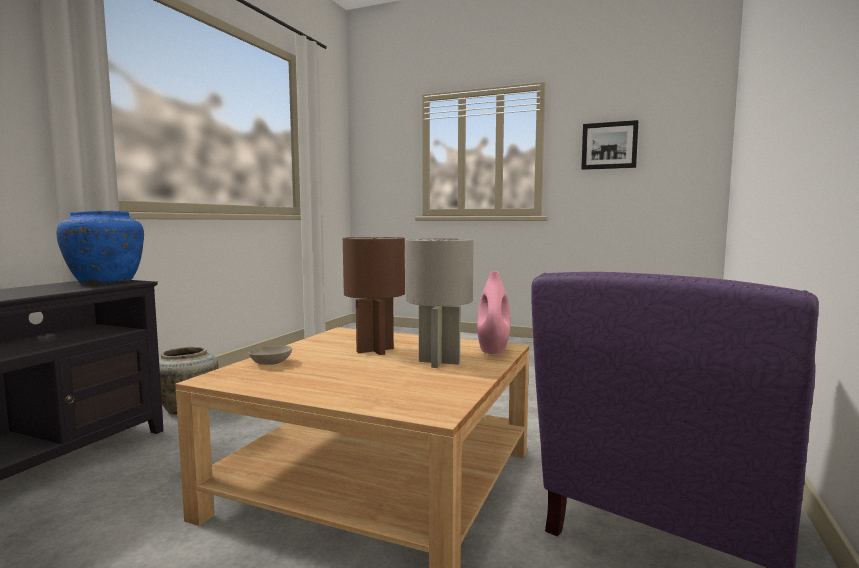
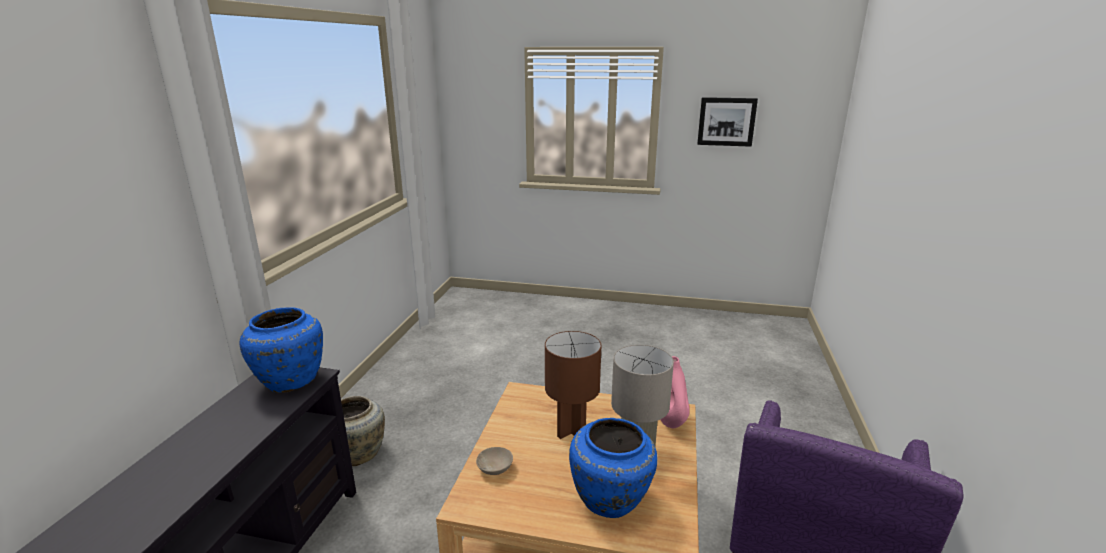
camera: 10 degrees left, 15 degrees up
(380, 386) = (611, 501): none -> blue vase

